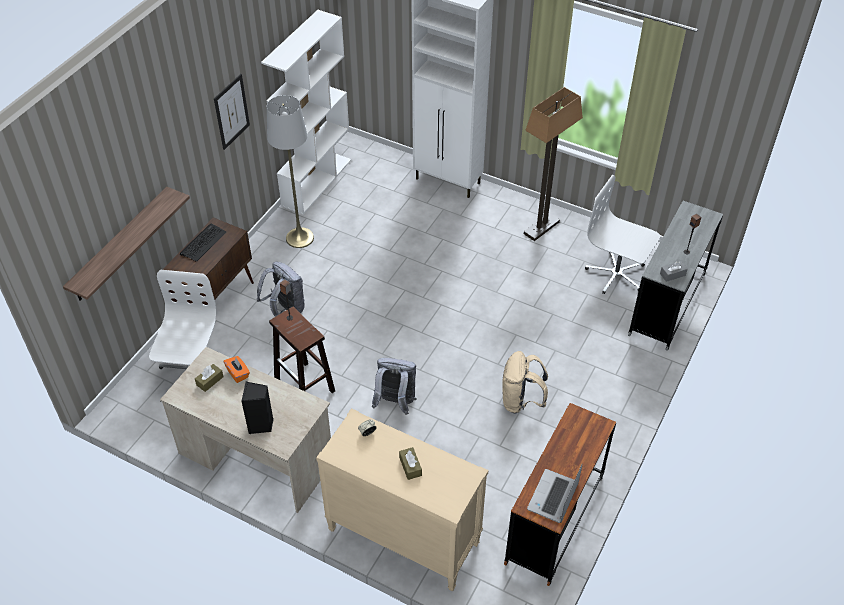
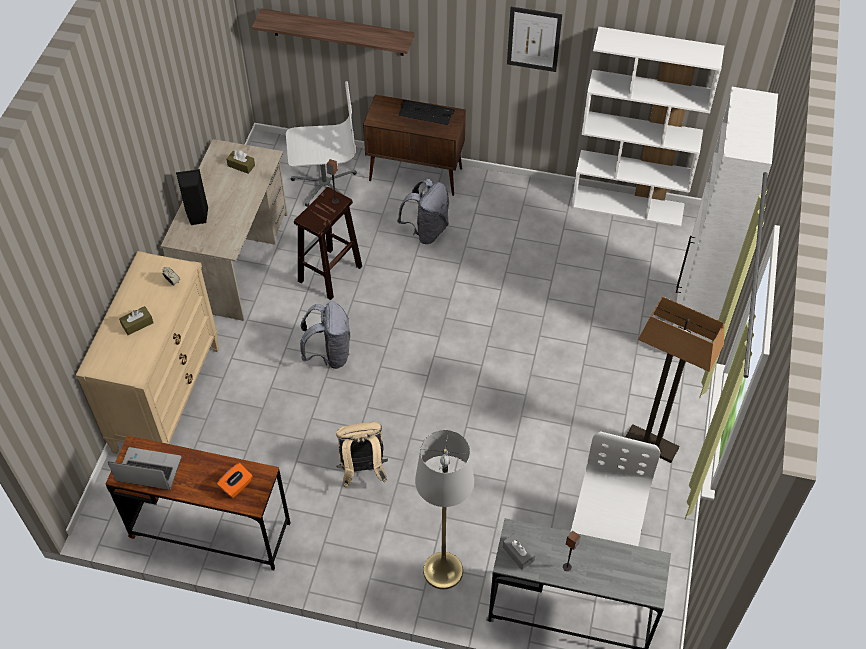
camera: 75 degrees right, 5 degrees up
(238, 373) = (254, 183): orange tissue box -> orange tissue box (236, 486)
(300, 238) = (534, 215): grey floor lamp -> grey floor lamp (443, 570)

